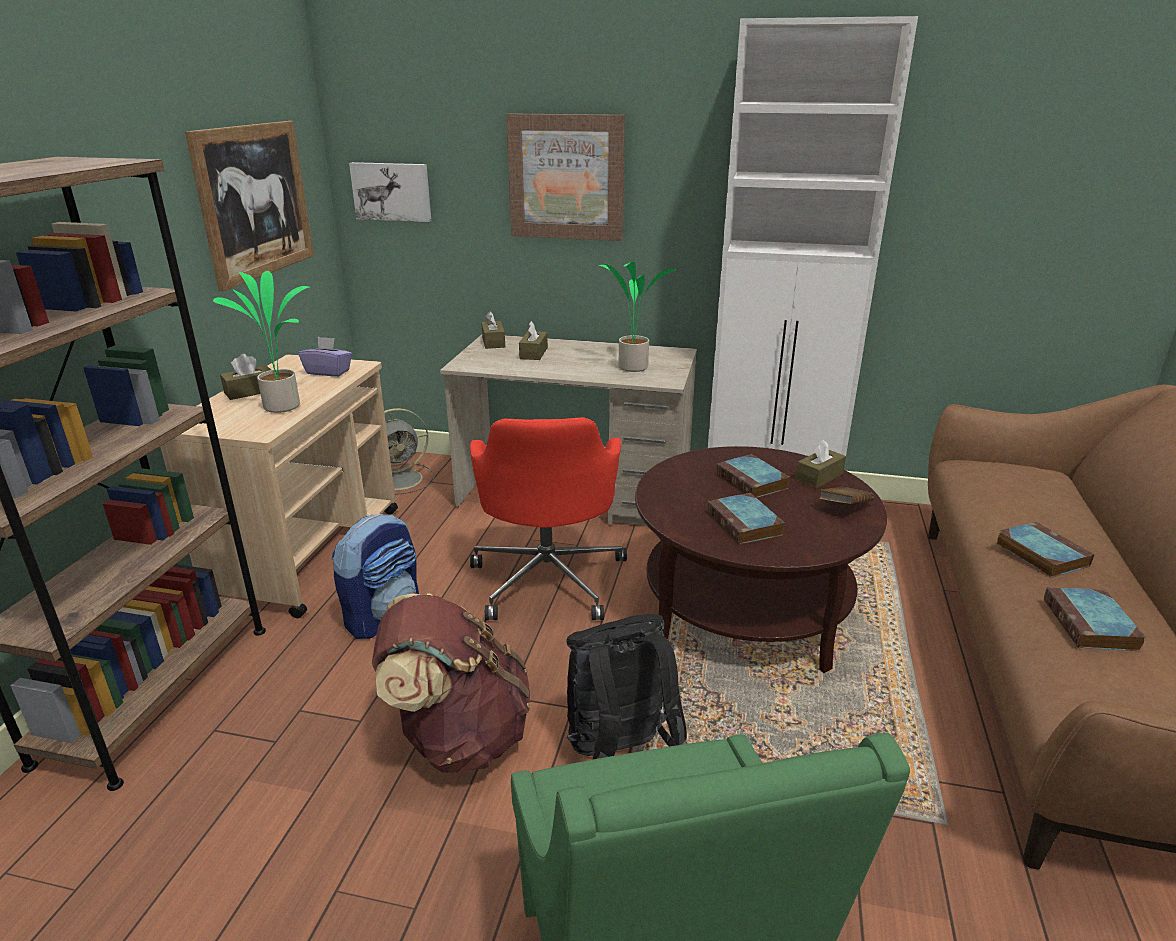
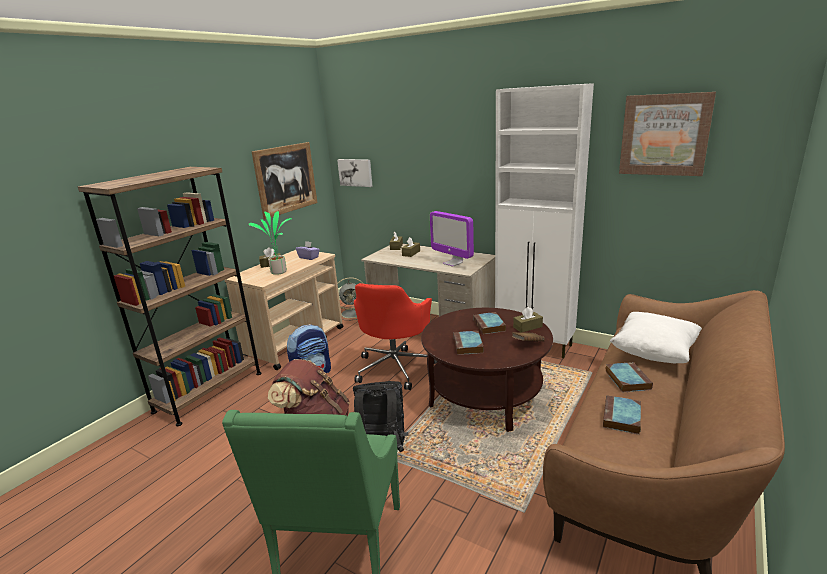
camera: 20 degrees right, 5 degrees down
(566, 177) = (431, 165): picture -> picture (664, 135)
(631, 368) = (453, 263): potted plant -> monitor
(1038, 502) = (653, 353): none -> white pillow

